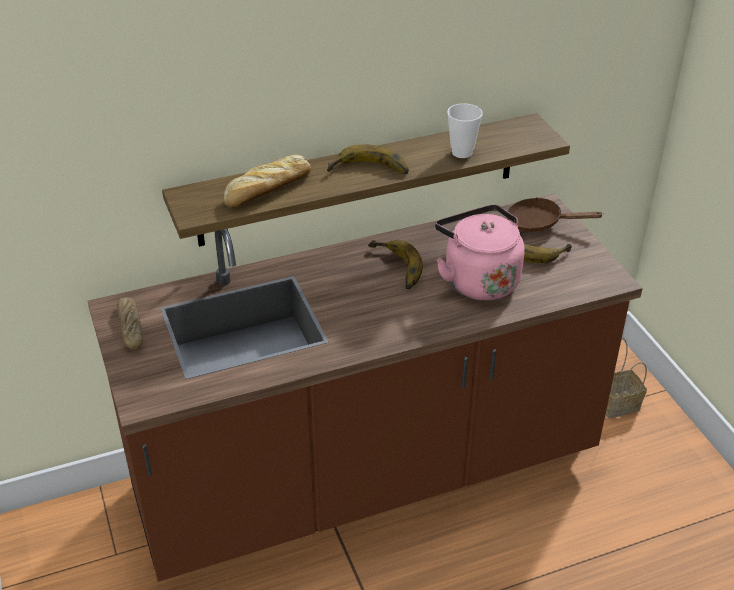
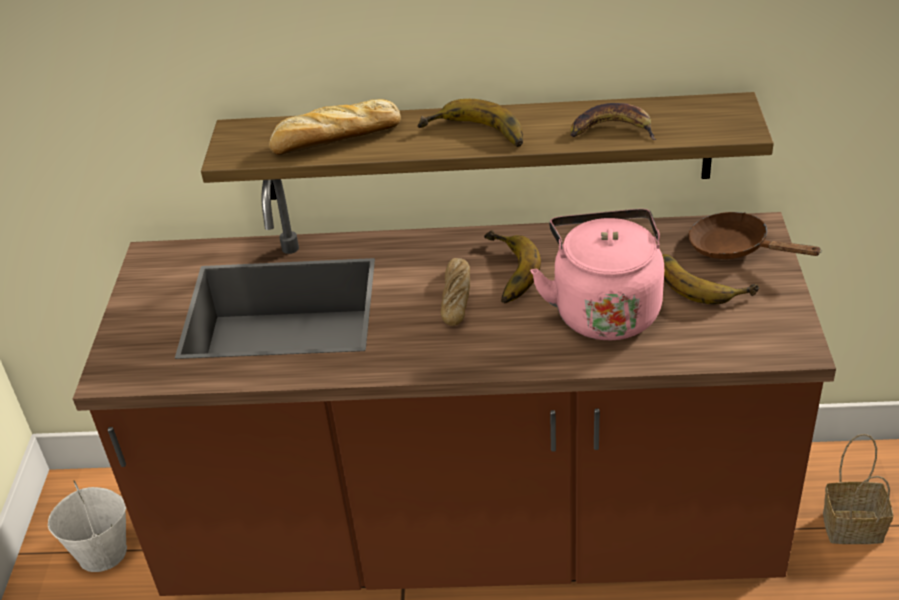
camera: 25 degrees right, 0 degrees up
(78, 567) = (103, 552): none -> white bucket
(130, 328) = (154, 283): bread -> bread (456, 297)
(462, 152) = (612, 130): cup -> banana

